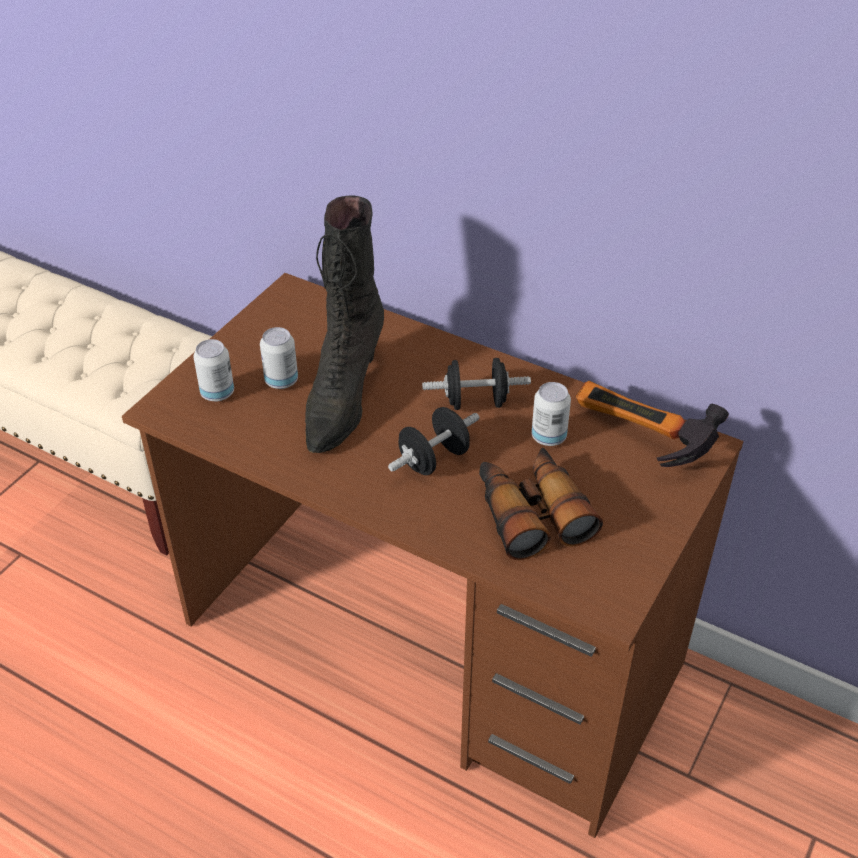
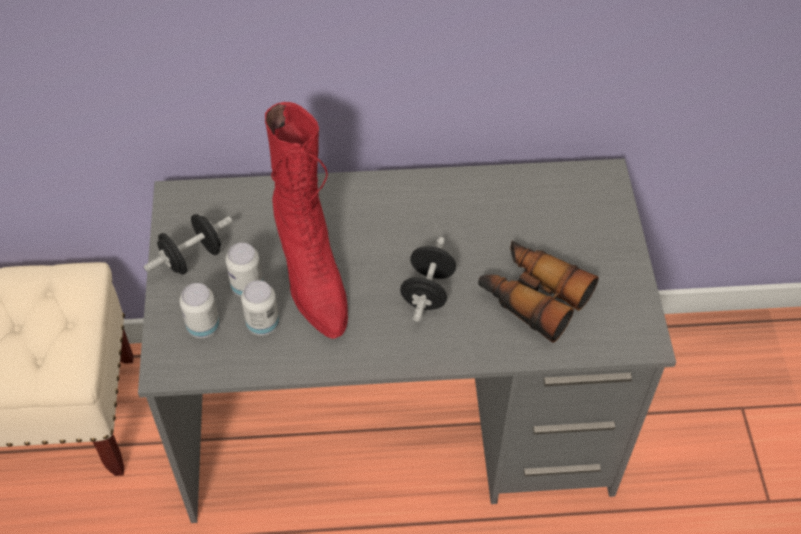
camera: 35 degrees left, 10 degrees up
(343, 398) = (311, 276): black boot -> red boot
(431, 645) = (398, 423): brown desk -> grey desk
(476, 402) = (417, 224): black dumbbell -> black dumbbell (192, 258)
(548, 437) = (494, 226): can -> can (262, 324)
(636, 440) = (555, 196): hammer -> none

